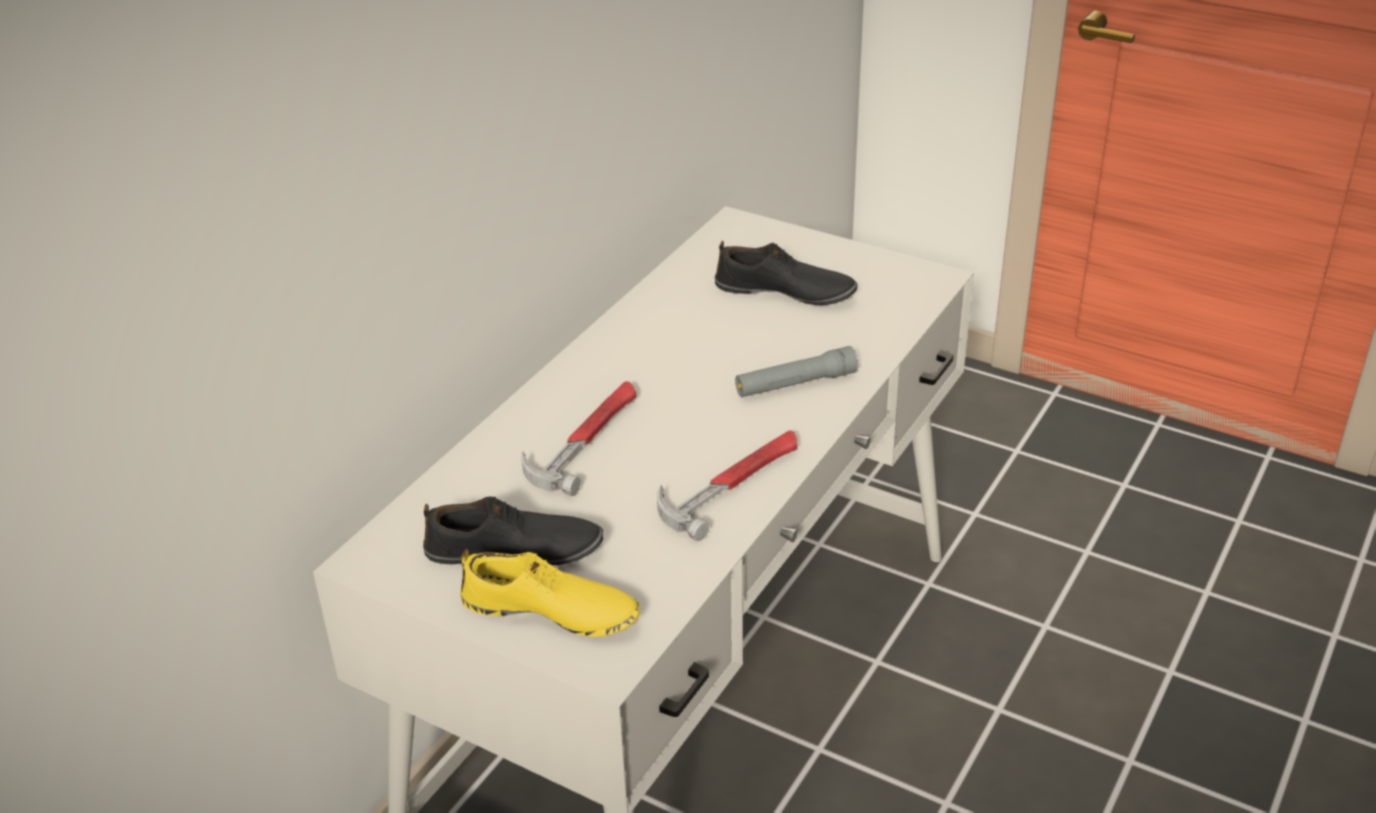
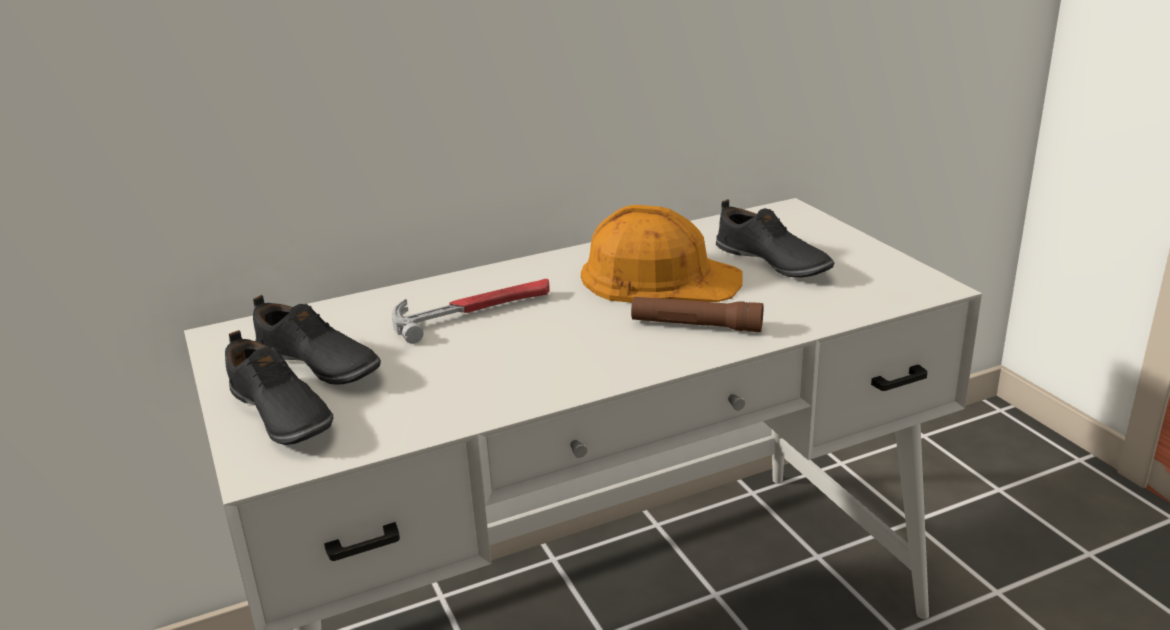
camera: 35 degrees right, 10 degrees down
(550, 612) = (279, 414): yellow shoe -> black shoe
(707, 342) = (658, 277): none -> orange hard hat
(731, 484) = (542, 378): hammer -> none
(795, 383) = (696, 325): grey flashlight -> brown flashlight

